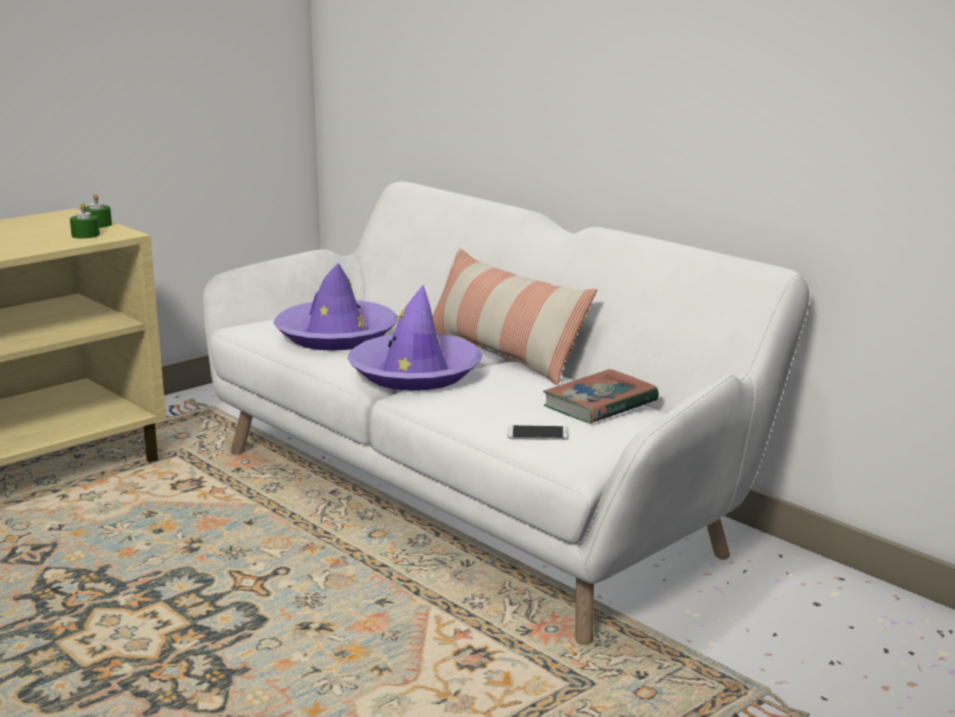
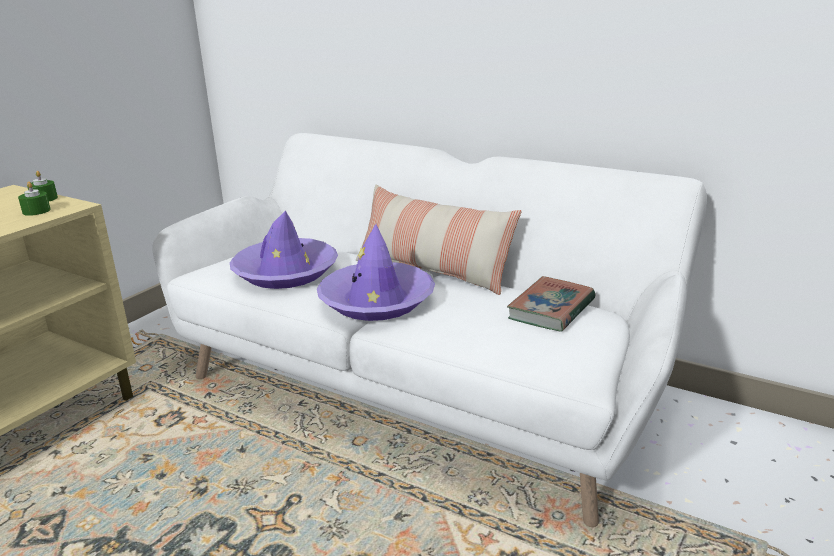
camera: 15 degrees left, 5 degrees up
(538, 434) = (526, 350): phone -> none

